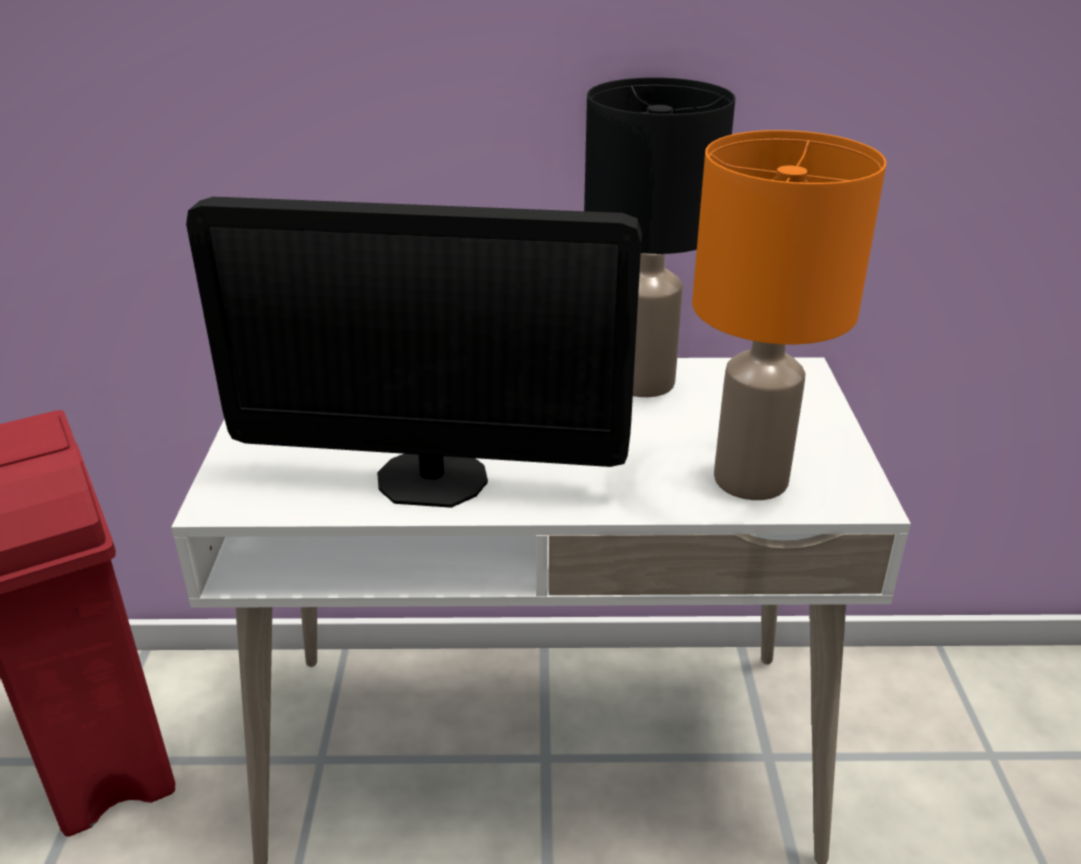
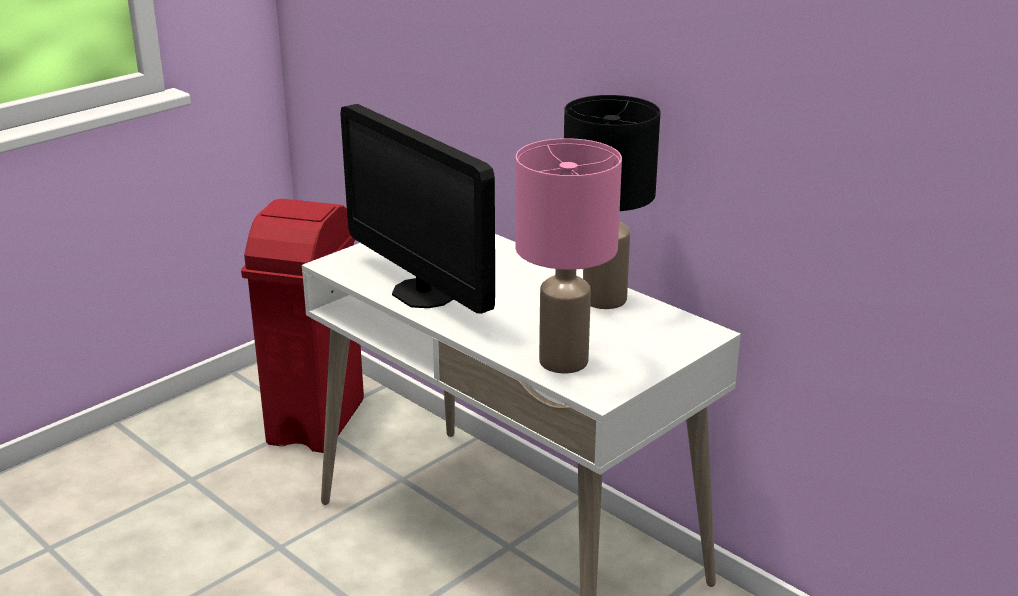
camera: 45 degrees right, 5 degrees down
(753, 479) = (565, 361): orange table lamp -> pink table lamp

